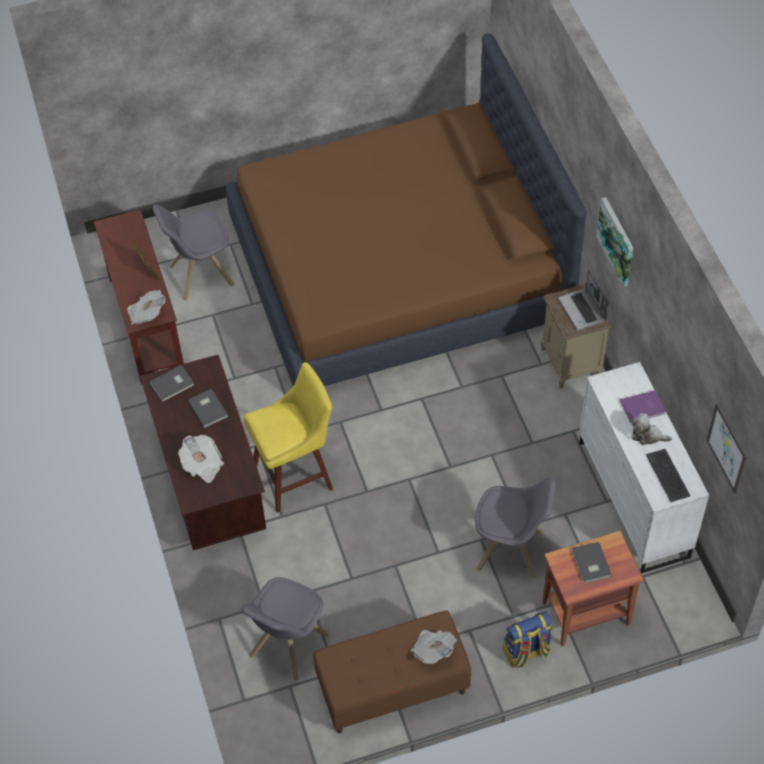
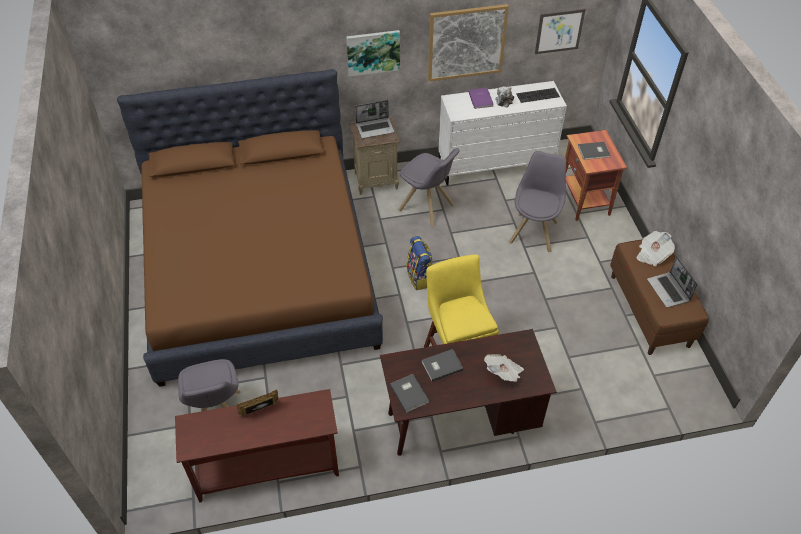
camera: 85 degrees left, 5 degrees down
(147, 314) = (317, 414): newspaper -> none
(288, 645) = (617, 374): grey chair -> grey chair (427, 207)
(372, 666) = (669, 291): none -> laptop
(526, 652) = (615, 233): backpack -> backpack (420, 277)
(668, 339) = (466, 42): none -> picture

